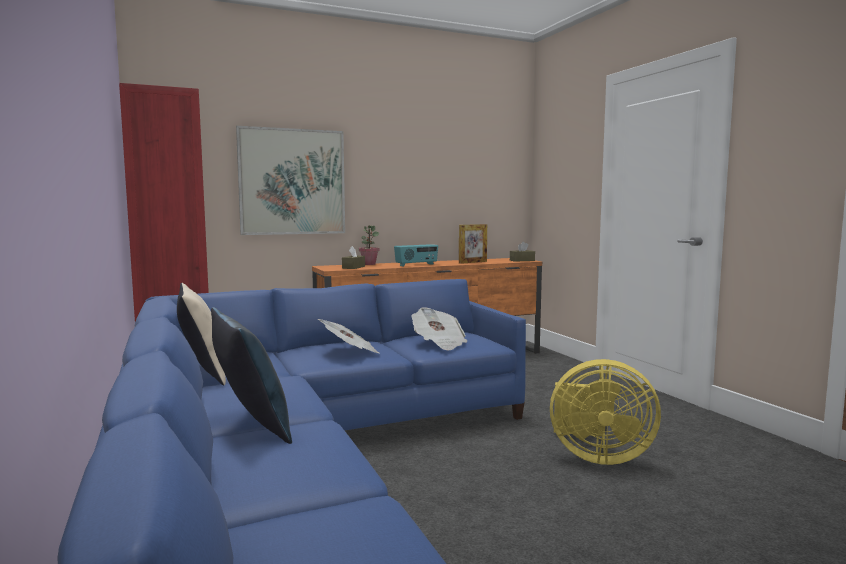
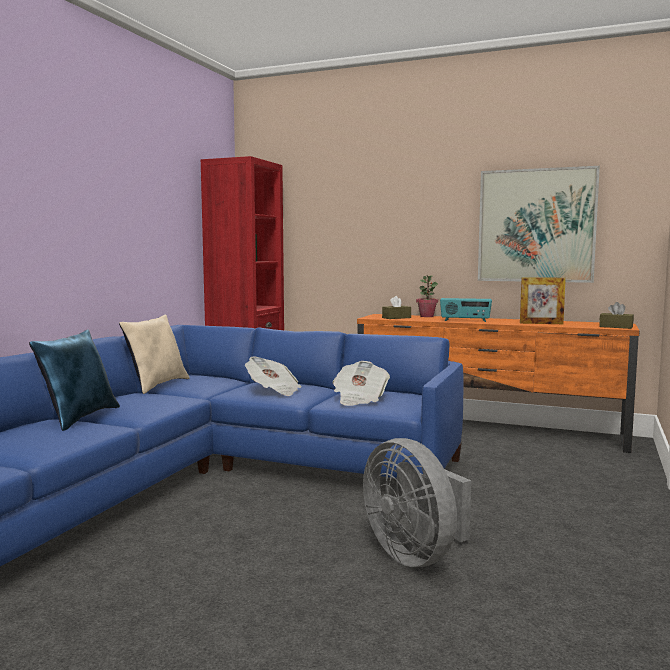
camera: 45 degrees right, 0 degrees up
(292, 182) = (360, 231): picture -> picture (536, 225)
(596, 456) = (415, 555): yellow fan -> grey fan

